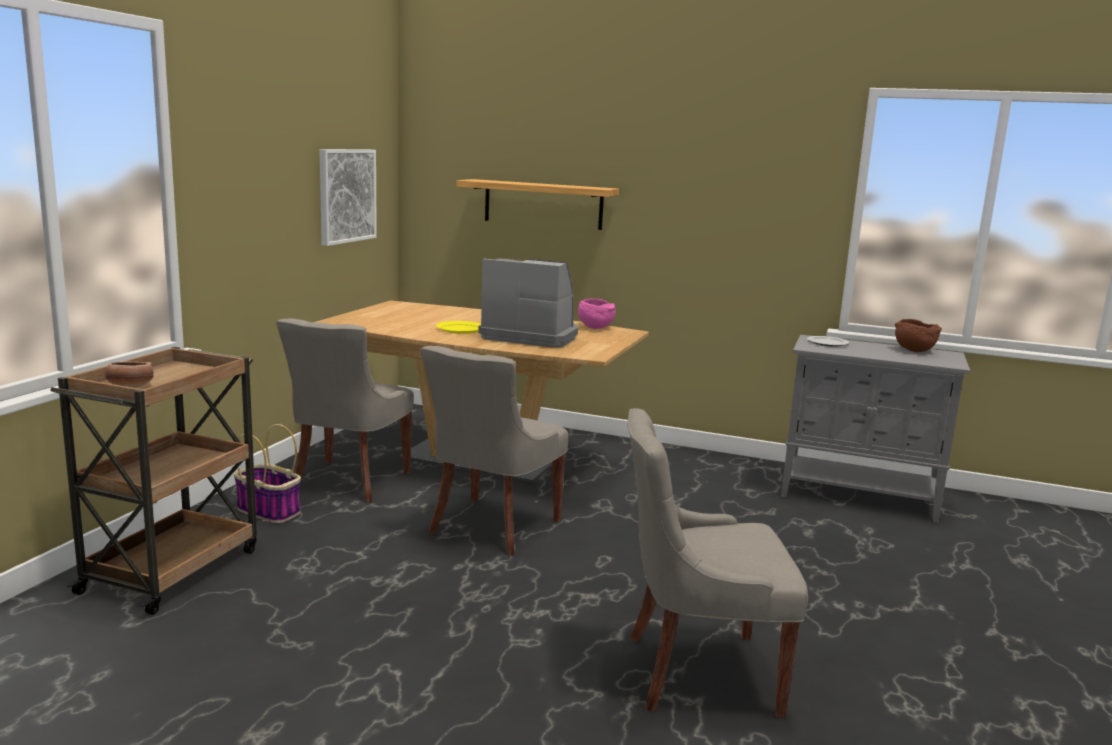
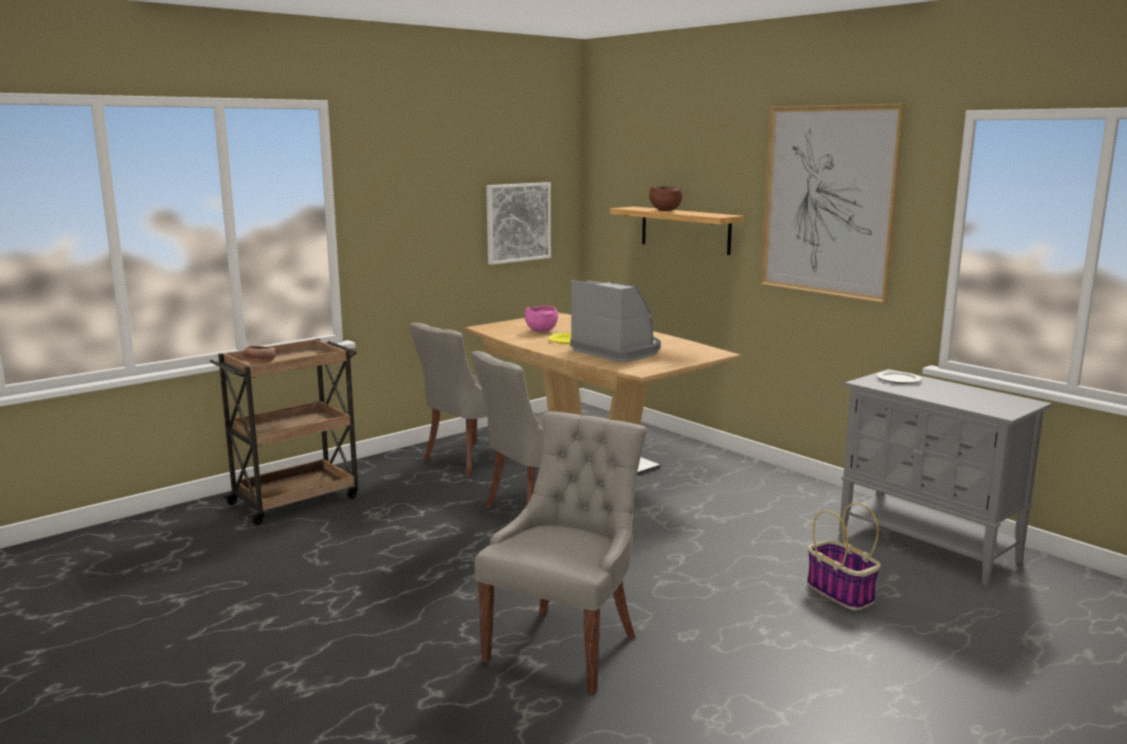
camera: 30 degrees right, 0 degrees up
(270, 511) = (394, 472): basket -> basket (841, 593)
(594, 328) = (692, 347): pink bowl -> pink bowl (541, 331)
(697, 672) = (565, 647): grey chair -> grey chair turned 90 degrees clockwise
(720, 173) = (828, 201): none -> picture
(913, 351) = (987, 395): brown bowl -> brown bowl (664, 210)

